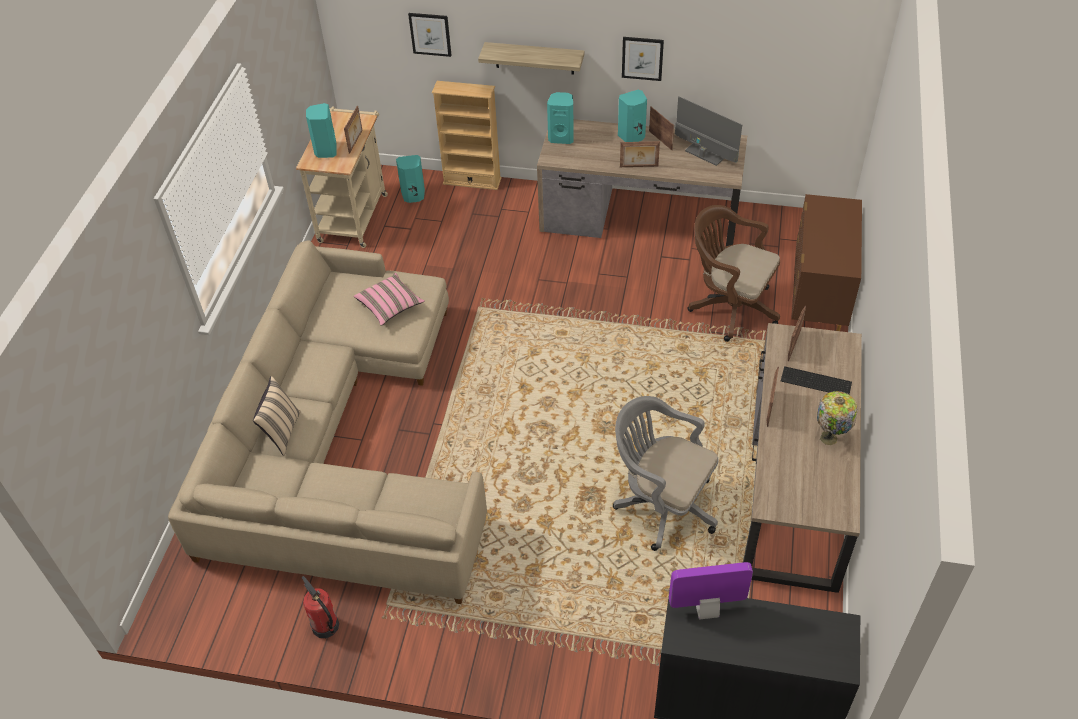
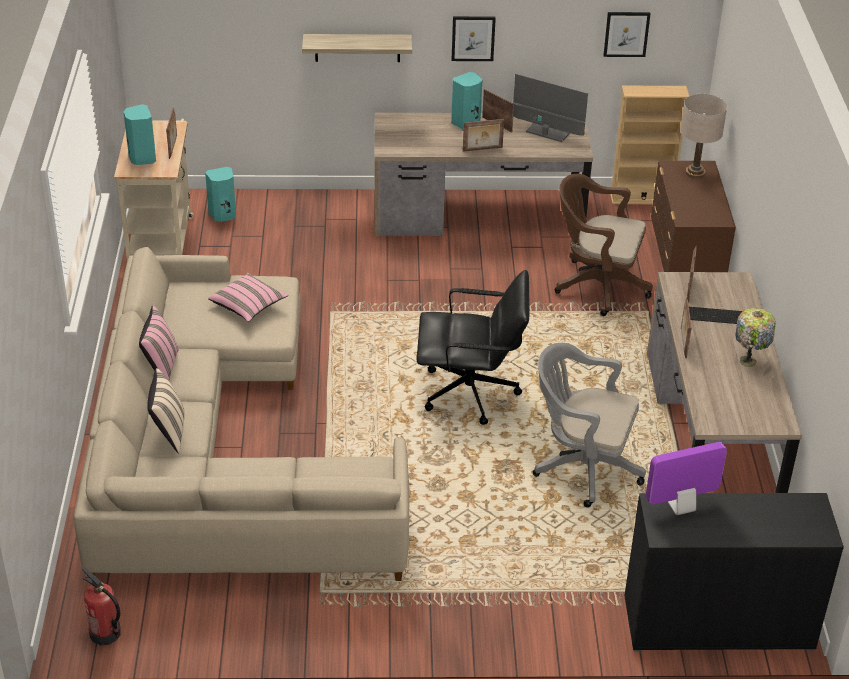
camera: 15 degrees left, 10 degrees down
(296, 362) = (161, 368): none -> pink pillow
(325, 626) = (259, 621): fire extinguisher -> fire extinguisher (105, 633)
(430, 34) = (243, 30): picture -> picture (626, 34)
(472, 181) = (284, 195): beige bookcase -> beige bookcase (641, 198)
(561, 137) = (392, 130): turquoise speaker -> none
(580, 410) = (470, 393): none -> black office chair
(838, 212) = (695, 173): none -> beige table lamp

